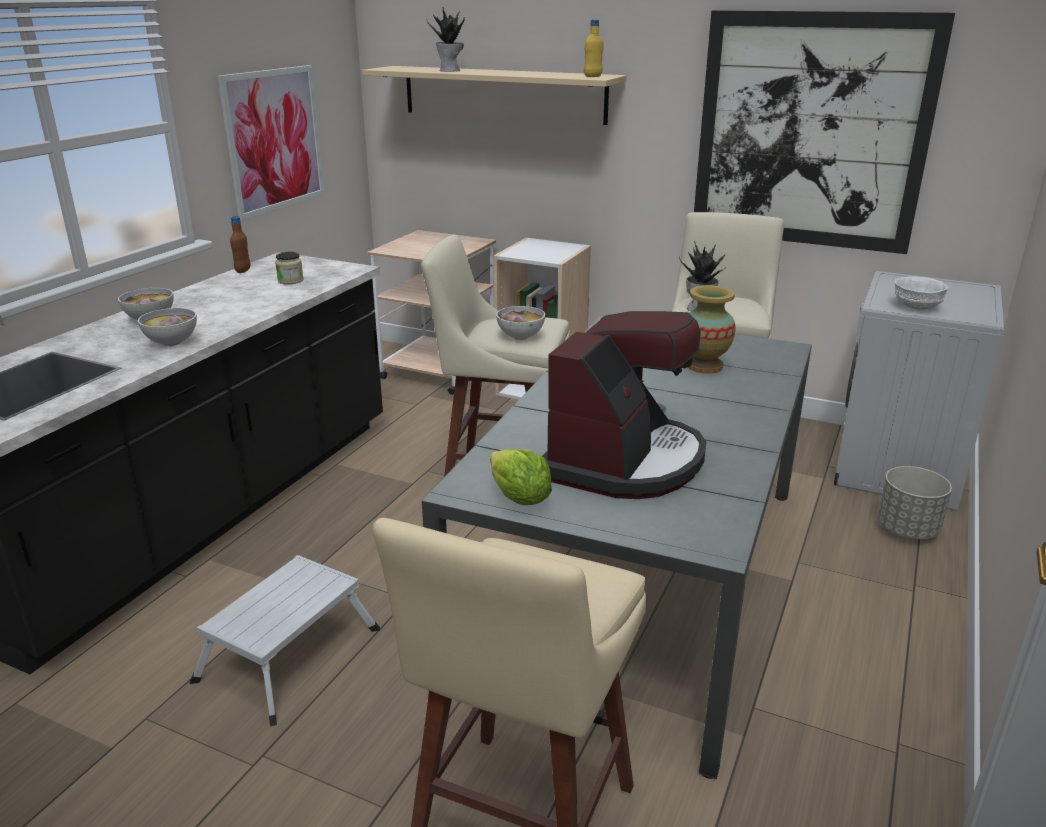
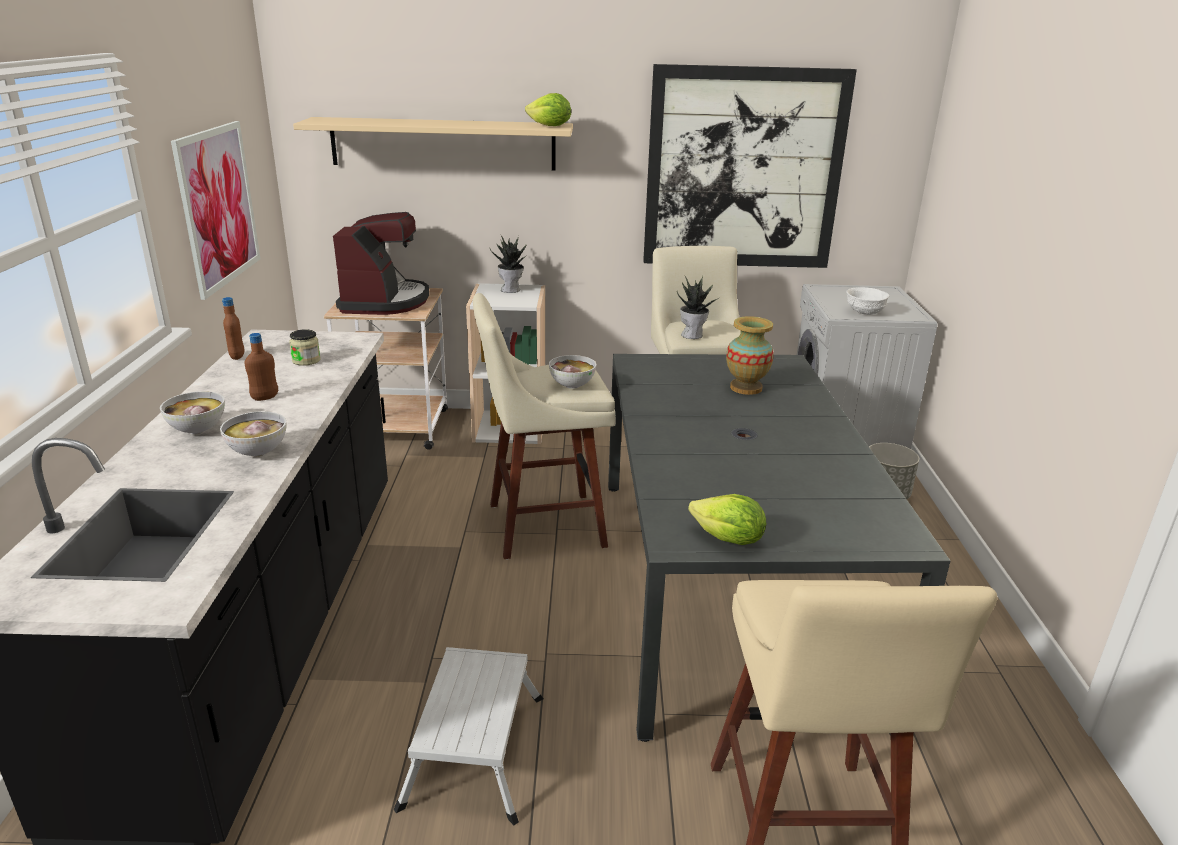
camera: 25 degrees left, 0 degrees up
(225, 304) = (265, 398): none -> brown bottle
(450, 70) = (394, 122): potted plant -> potted plant (511, 290)
(593, 76) = (549, 126): yellow bottle -> lettuce
(625, 461) = (774, 486): coffee machine -> coffee machine (384, 301)

